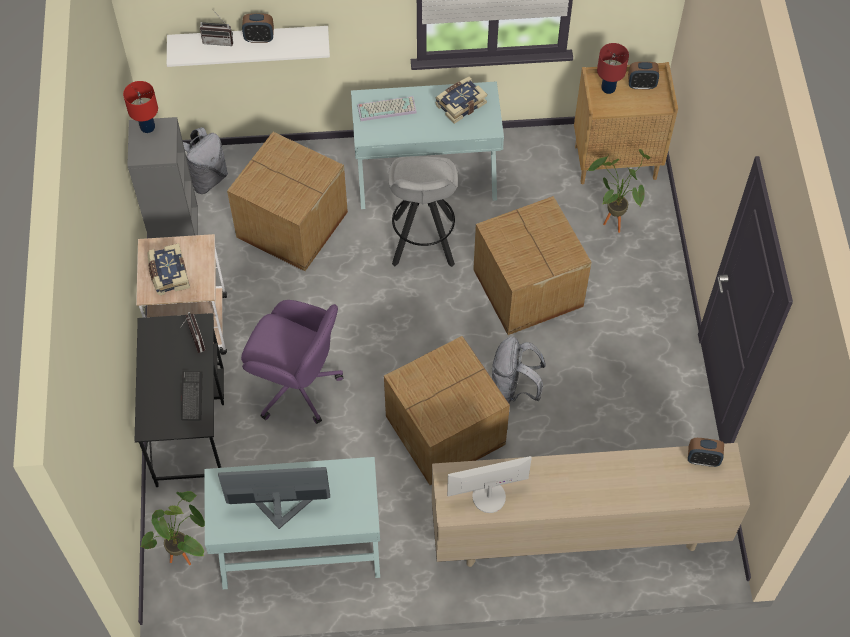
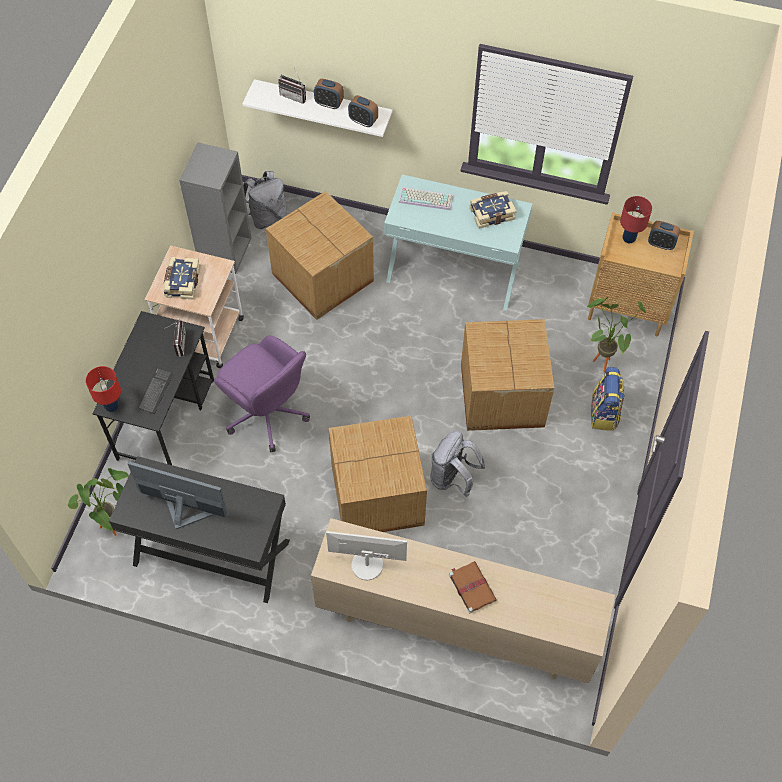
camera: 20 degrees right, 0 degrees up
(148, 128) = (210, 154): red table lamp -> red table lamp (112, 407)
(300, 548) = (211, 553): turquoise desk -> black desk
(423, 243) = (426, 328): grey stool -> none
(599, 482) = (471, 587): none -> brown book
(636, 273) = (604, 413): none -> backpack
(703, 459) = (576, 599): alarm clock -> alarm clock (363, 121)

